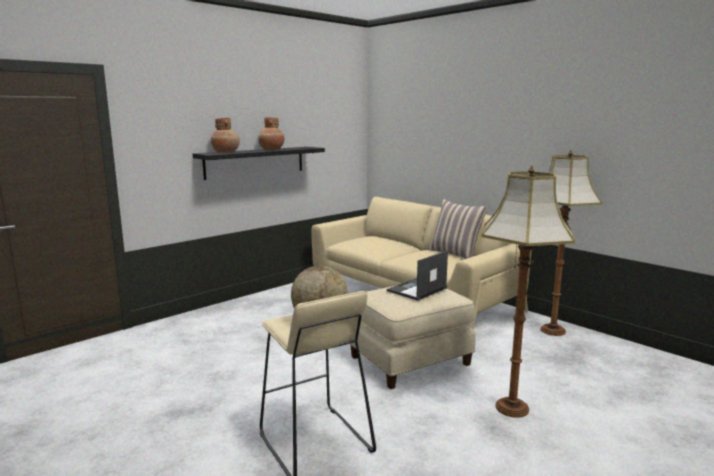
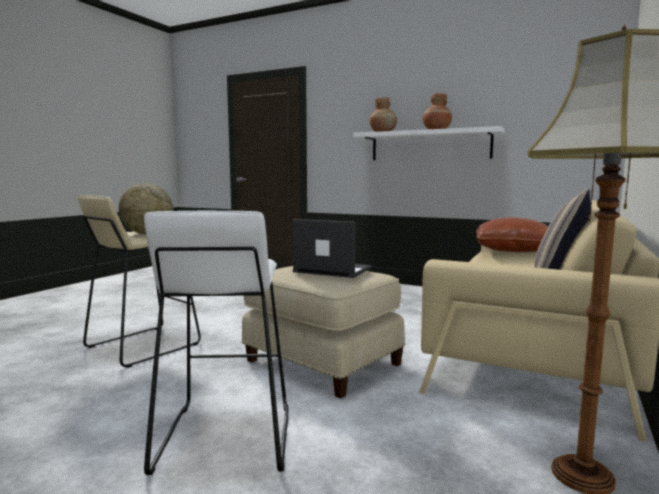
camera: 70 degrees right, 5 degrees down
(255, 162) = (429, 145): black shelf -> white shelf
(367, 241) = (513, 250): none -> brown pillow
(513, 408) = (225, 438): floor lamp -> white stool

